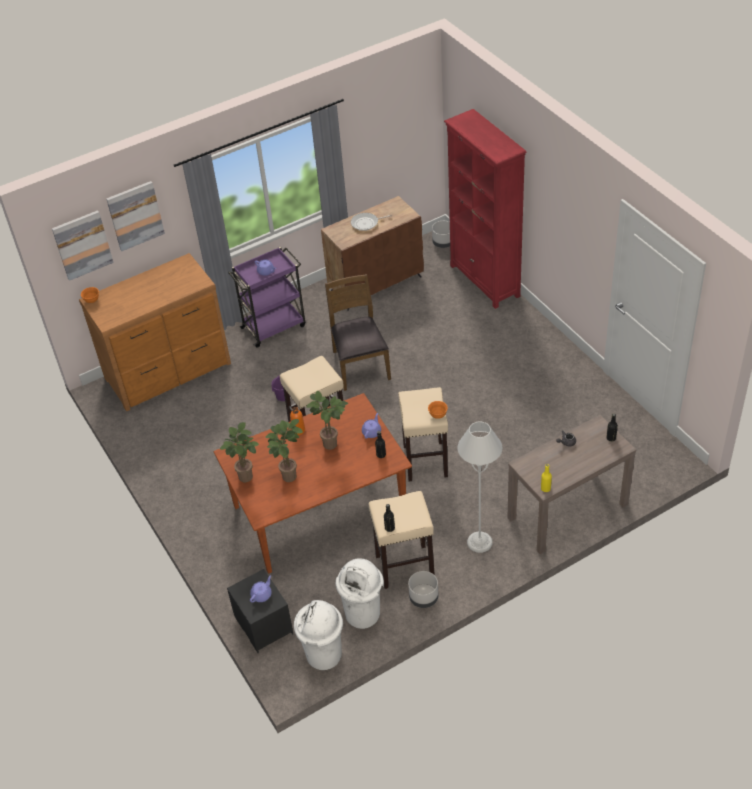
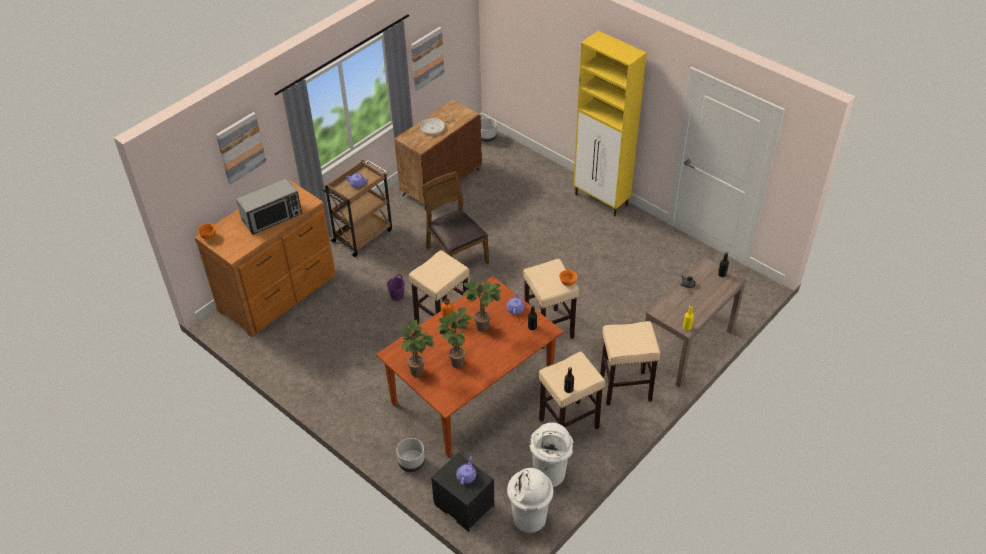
camera: 20 degrees left, 0 degrees up
(82, 244) = (196, 183): picture -> picture (426, 58)
(159, 291) = (272, 217): none -> microwave
(274, 326) = (363, 235): purple cart -> brown cart
(423, 598) = (596, 447): grey planter -> grey planter (411, 463)
(479, 542) = (624, 388): grey floor lamp -> beige stool
(485, 281) = (536, 165): red bookcase -> none
(540, 332) = (601, 200): none -> yellow cabinet

